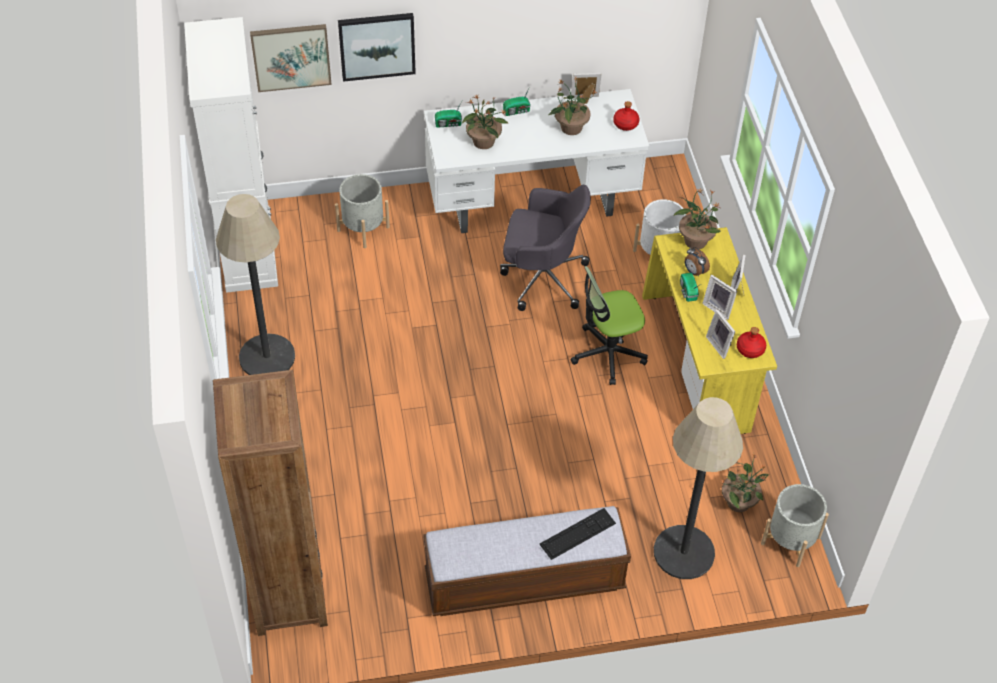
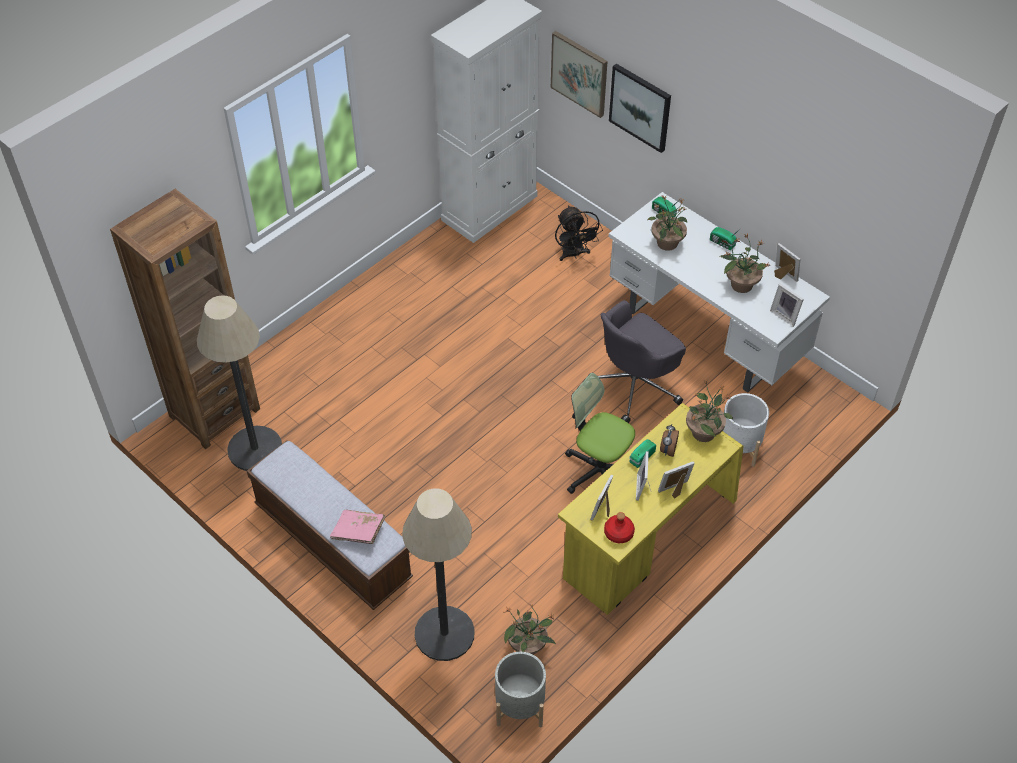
camera: 55 degrees right, 0 degrees up
(267, 357) = (405, 276): floor lamp -> floor lamp (255, 449)
(363, 229) = (574, 254): grey planter -> black fan
(542, 277) = (634, 385): grey office chair -> grey office chair turned 75 degrees clockwise
(577, 534) = (358, 532): keyboard -> pink book
(626, 124) = (785, 315): red bottle -> picture frame

